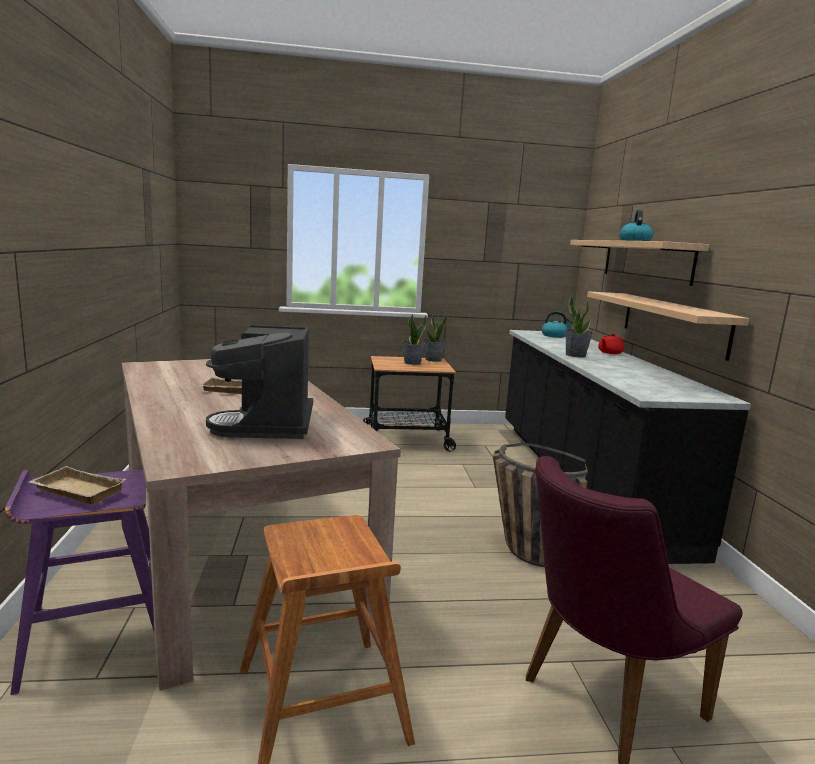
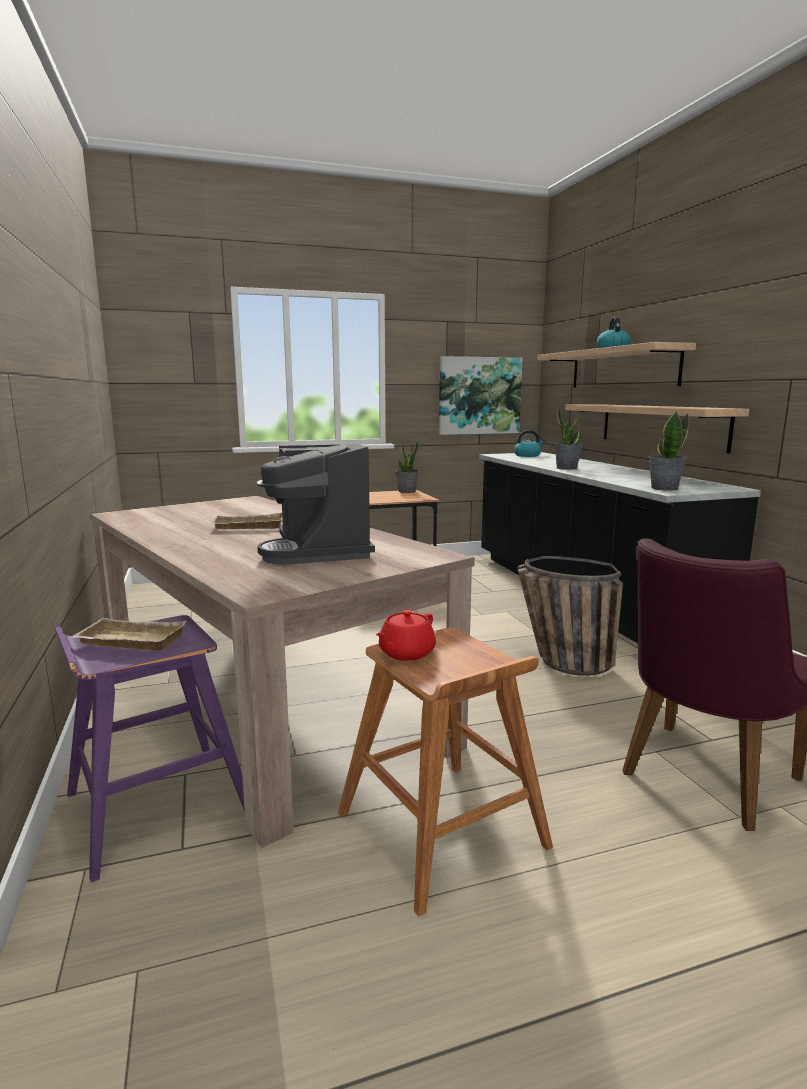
camera: 10 degrees left, 0 degrees up
(412, 363) = (388, 496): potted plant -> potted plant (663, 488)
(516, 273) = (479, 395): none -> picture
(609, 352) = (594, 464): red teapot -> red teapot (405, 653)

